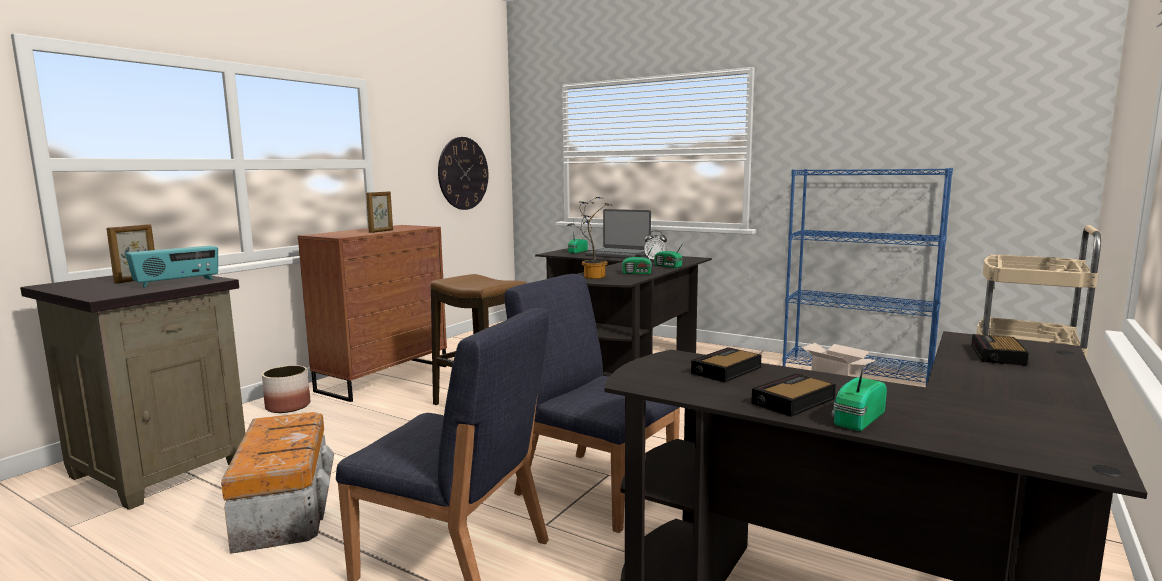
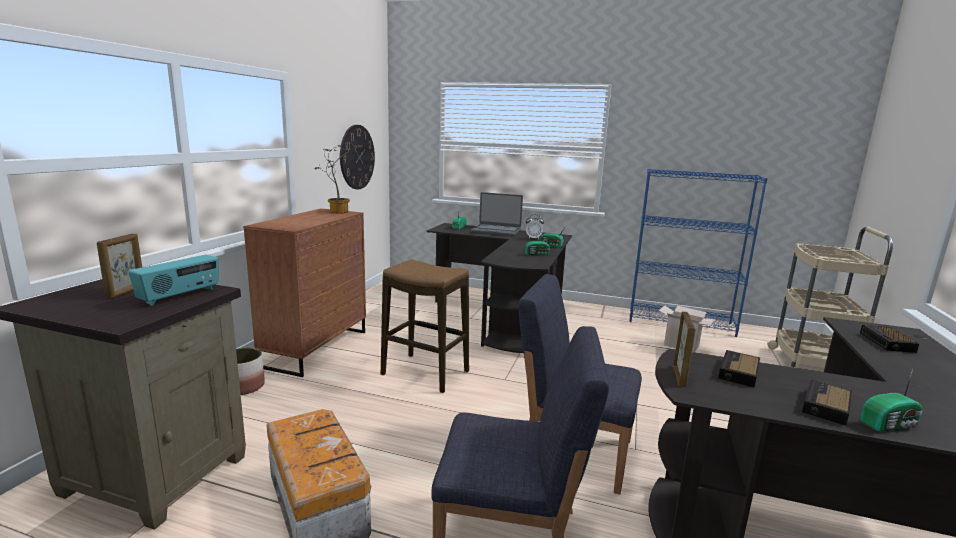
camera: 15 degrees left, 5 degrees up
(381, 231) = (319, 220): picture frame -> picture frame (679, 376)
(591, 276) = (505, 259): potted plant -> potted plant (336, 211)
(856, 419) = (890, 424): radio -> radio turned 135 degrees counterclockwise

